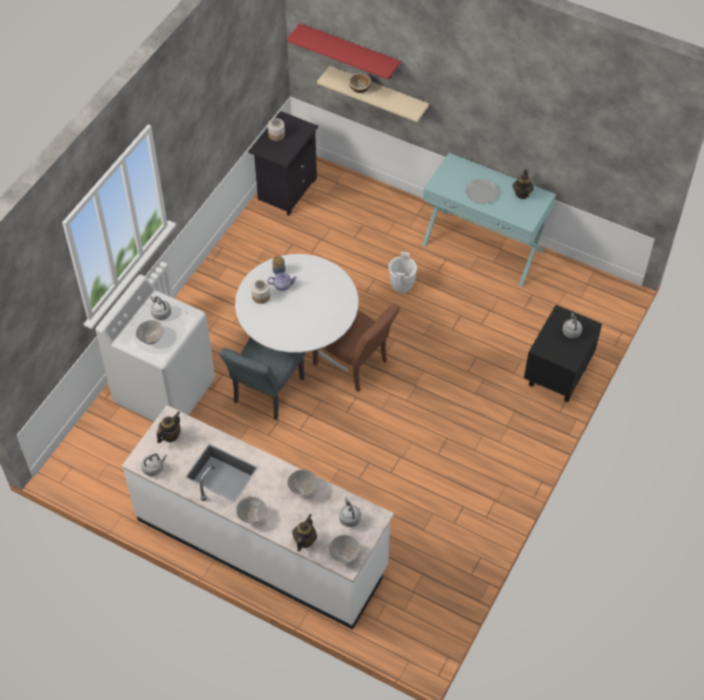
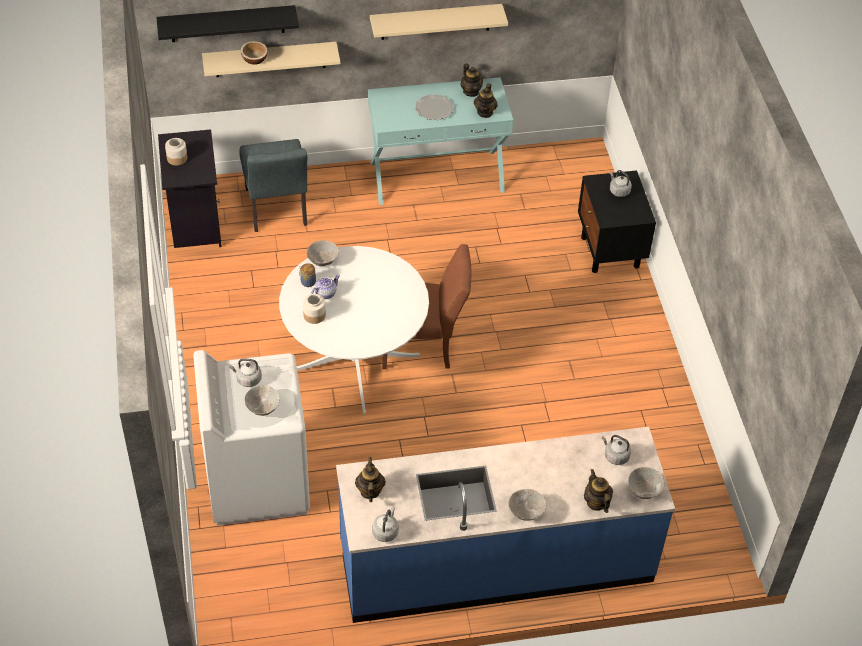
camera: 40 degrees left, 5 degrees down
(262, 543) = (496, 562): white counter -> blue counter
(265, 394) = (363, 424): grey chair -> grey chair (277, 211)
(303, 489) = (547, 457): grey bowl -> grey bowl (323, 261)
(349, 52) = (227, 23): red shelf -> black shelf
(402, 283) = (394, 249): white bucket -> none
(508, 124) = (435, 21): none -> beige shelf
(516, 215) = (485, 112): none -> teapot

